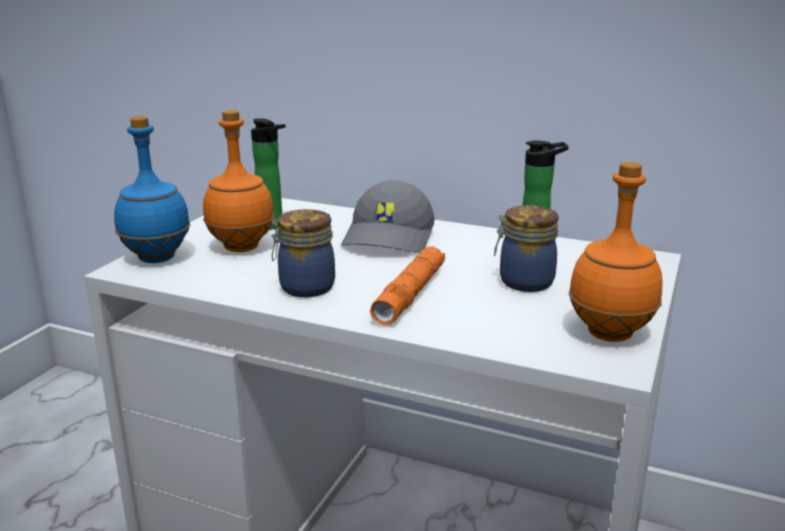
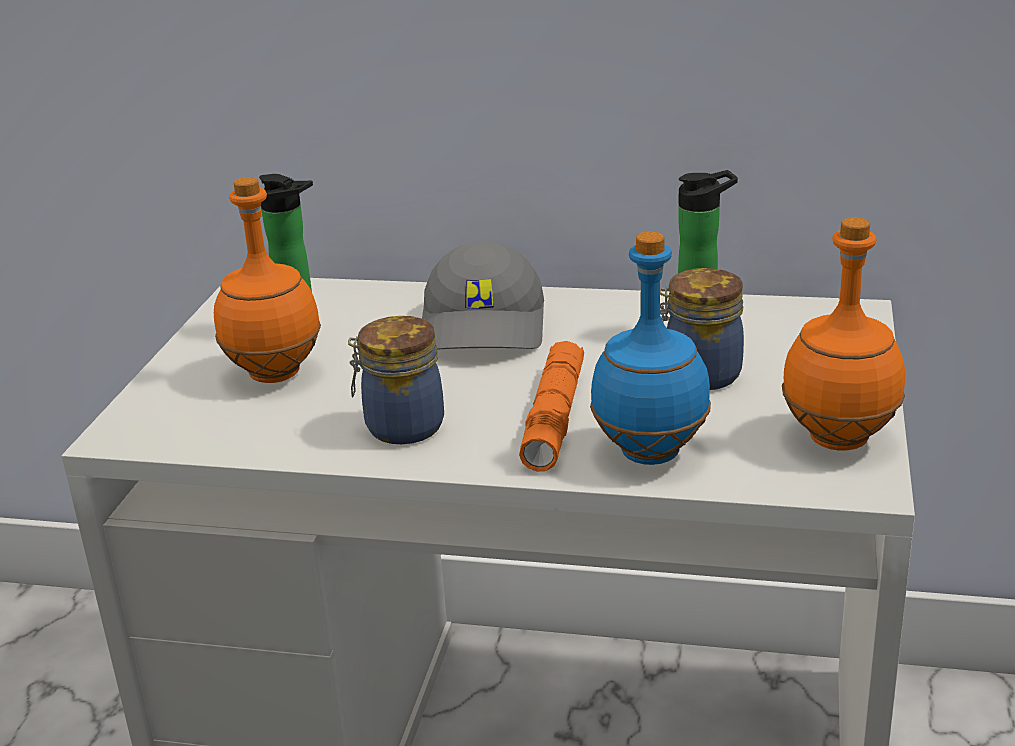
camera: 10 degrees left, 5 degrees up
(156, 258) = (155, 410): blue bottle -> blue bottle (648, 453)

